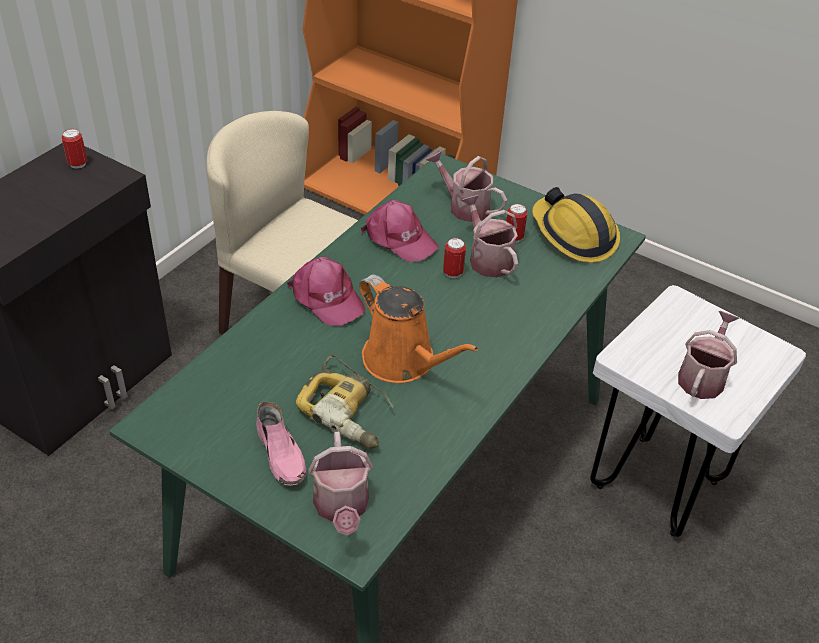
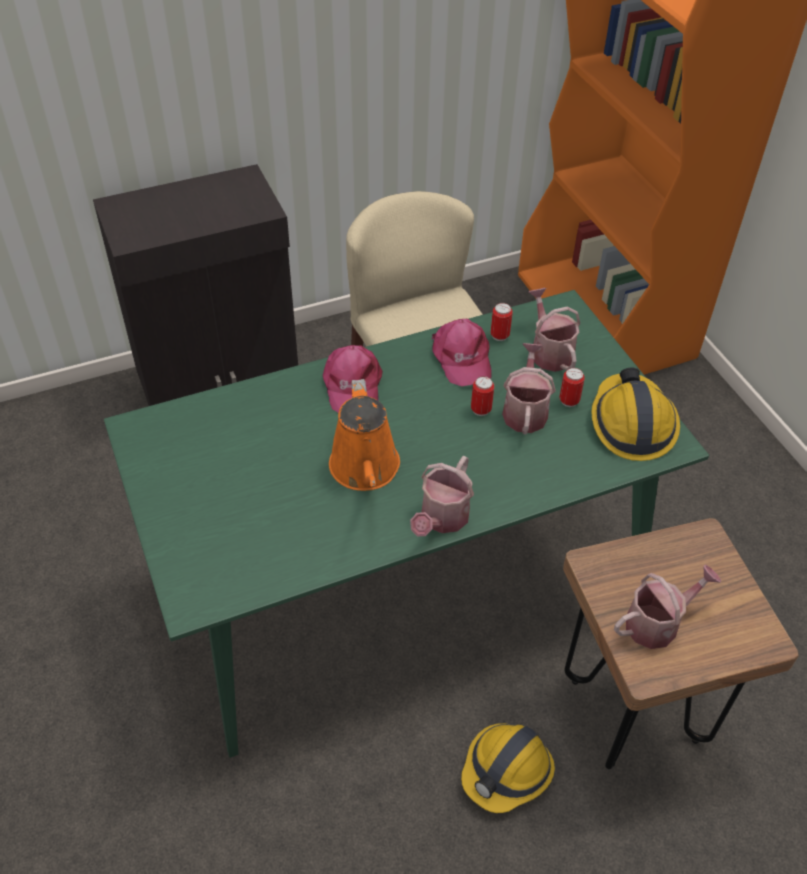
camera: 35 degrees right, 5 degrees up
(78, 164) = (244, 188): can -> can (499, 336)
(282, 455) = (203, 500): pink shoe -> none
(341, 508) = (209, 566): watering can -> watering can (441, 519)
(349, 411) = (284, 490): power drill -> none
(606, 584) = (506, 771): none -> hard hat
(657, 484) = (634, 711): white stool -> brown stool

